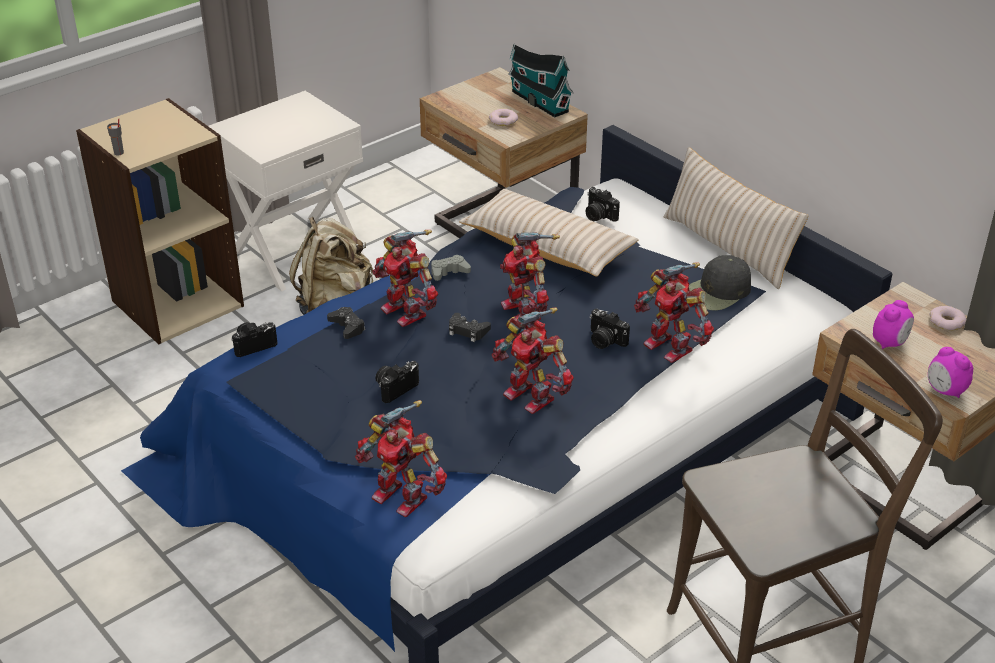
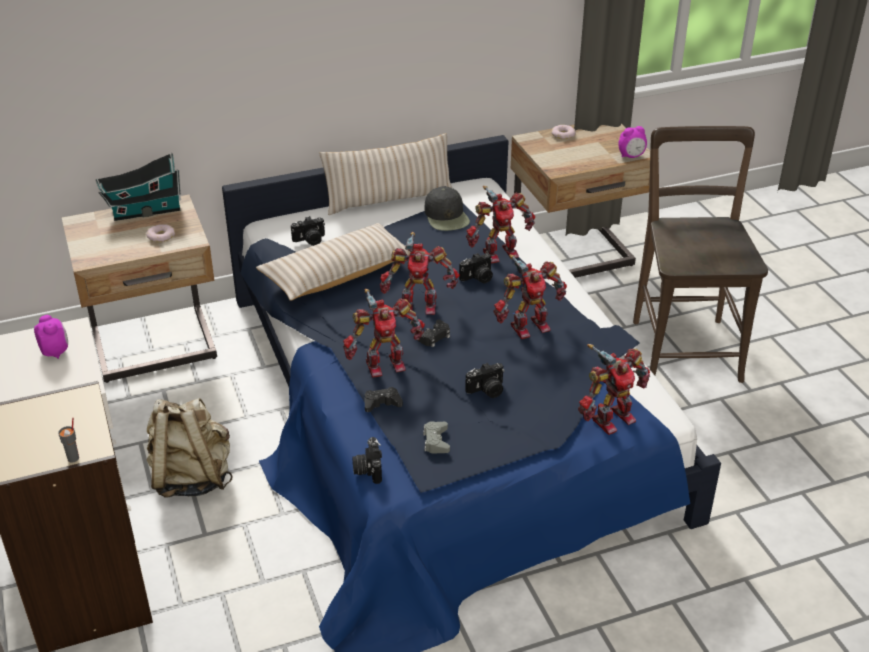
camera: 70 degrees left, 0 degrees up
(395, 388) = (487, 390): camera -> camera turned 90 degrees counterclockwise
(449, 272) = (342, 329): grey game controller -> grey game controller (436, 441)
(890, 343) = (575, 159): alarm clock -> alarm clock (55, 352)

